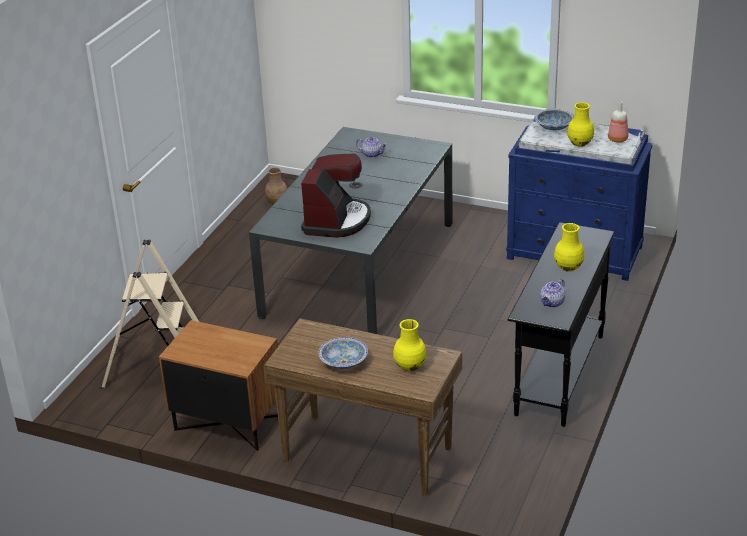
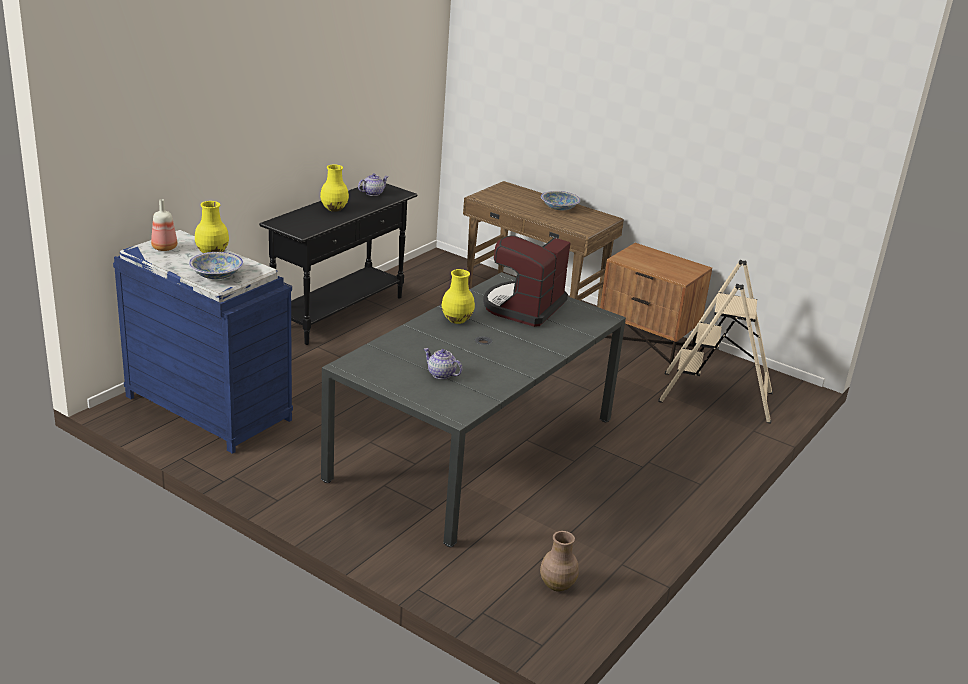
camera: 170 degrees left, 5 degrees down
(409, 366) = (509, 197): yellow vase -> yellow vase (457, 319)

